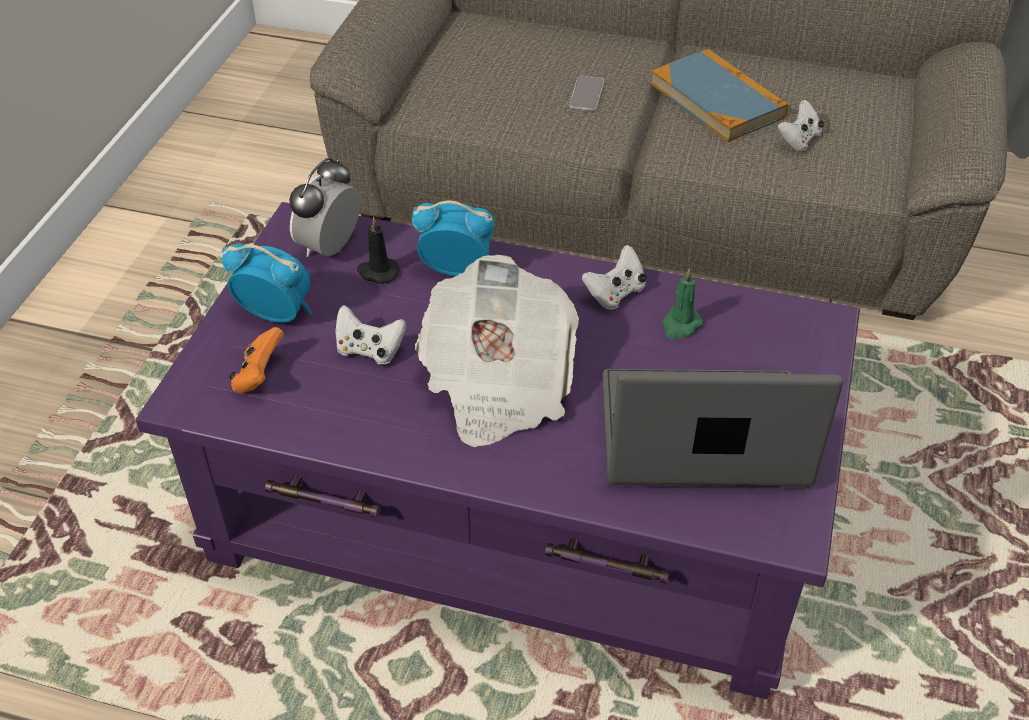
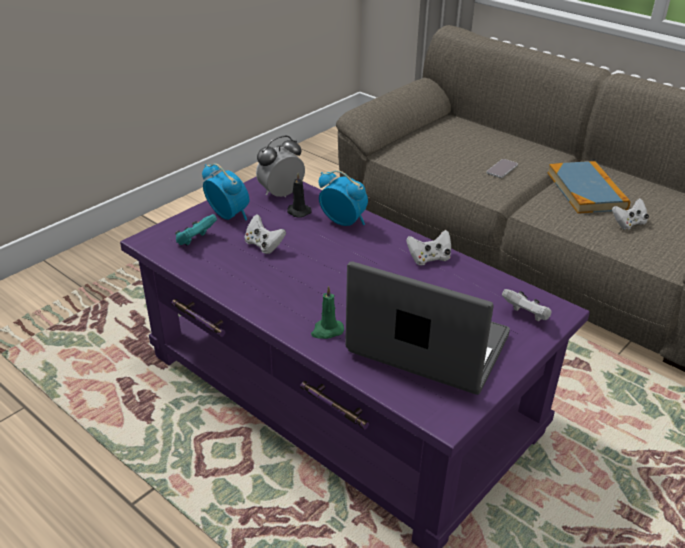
camera: 25 degrees right, 10 degrees down
(259, 376) = (196, 240): orange game controller -> turquoise game controller
(497, 384) = (322, 282): newspaper -> none
(680, 325) = (458, 286): green candle -> green candle (327, 331)
(792, 344) = (526, 316): none -> white game controller

